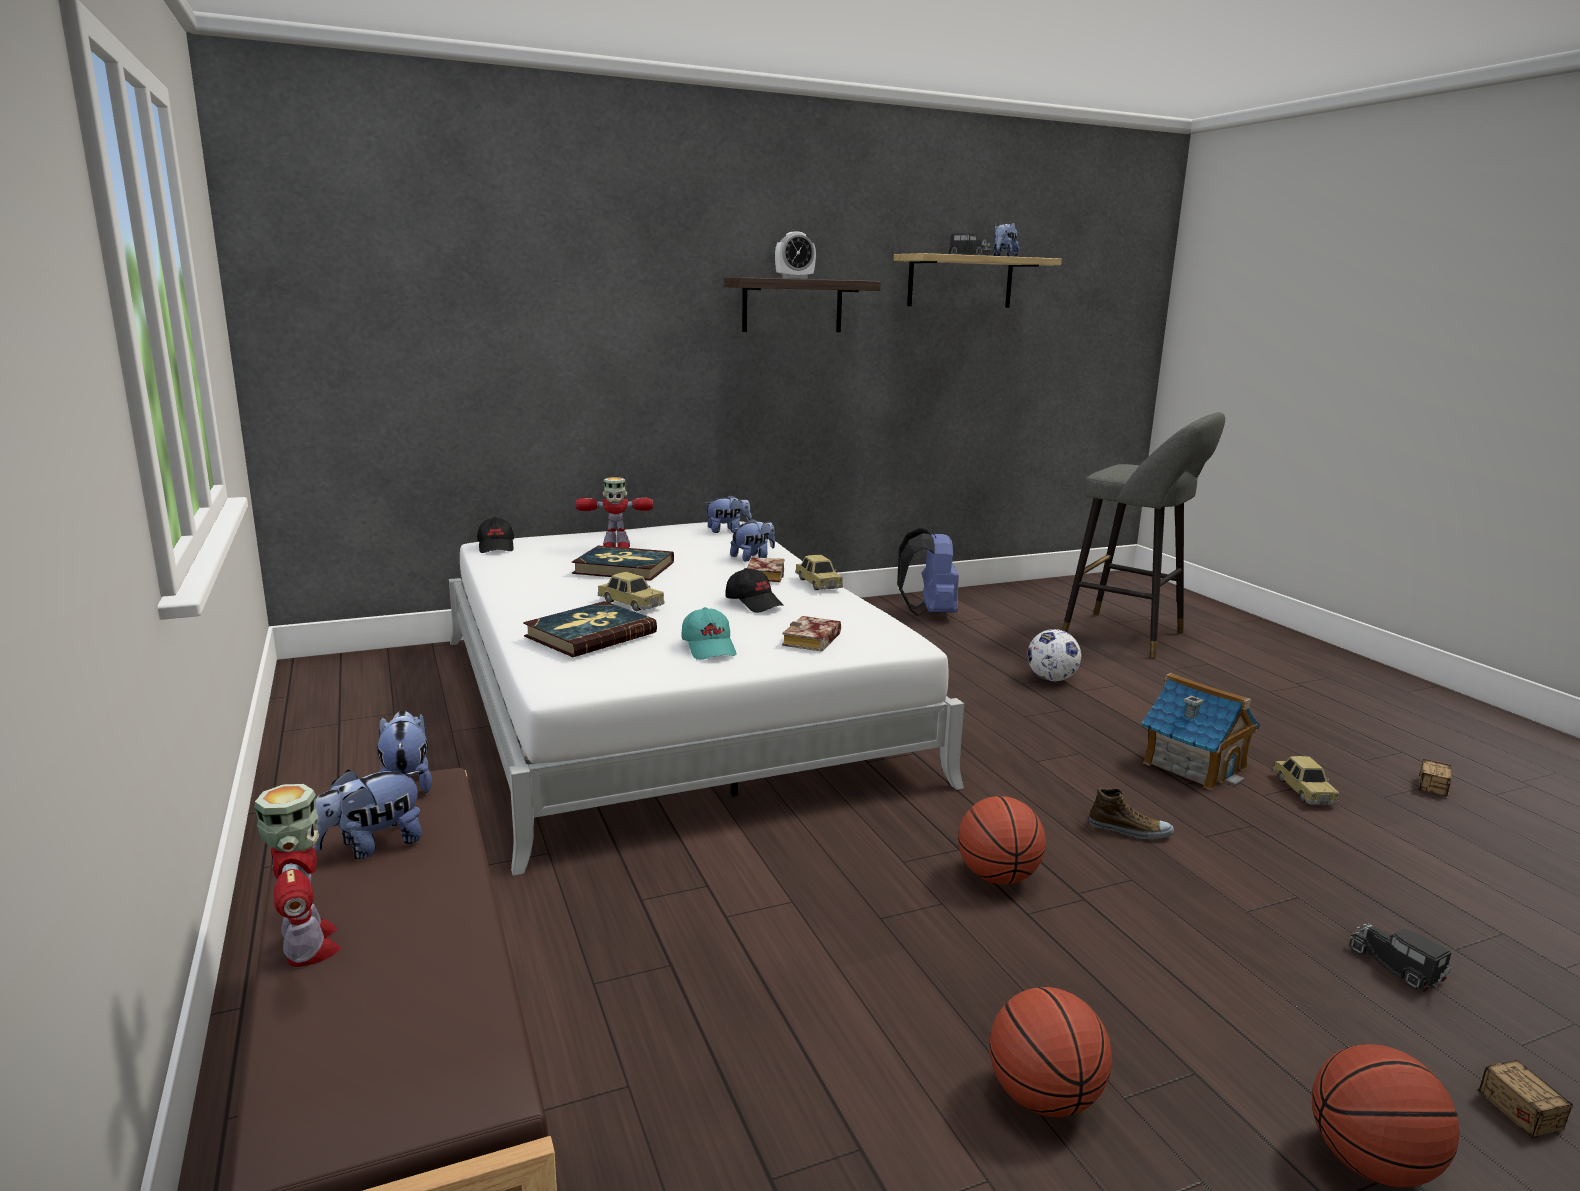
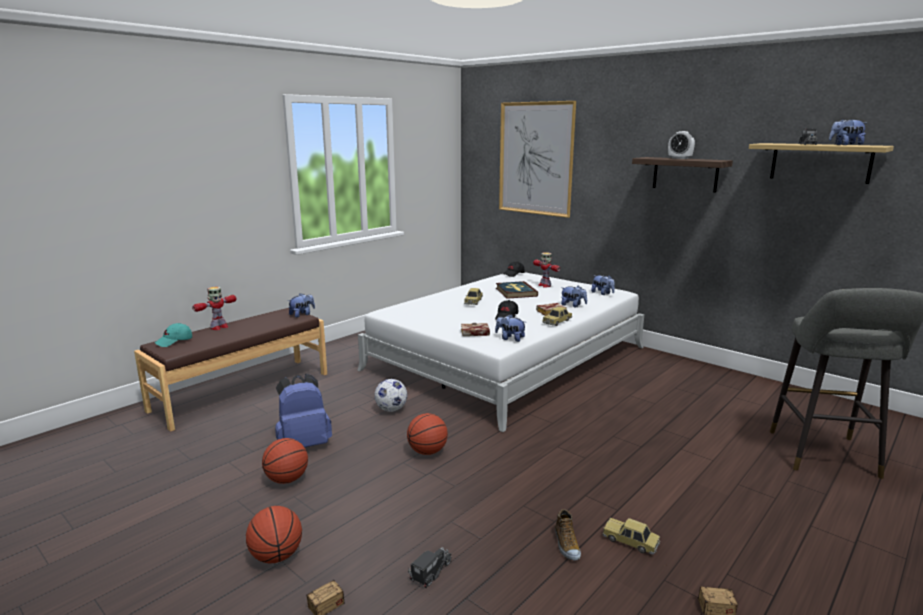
camera: 65 degrees right, 0 degrees up
(372, 846) = (265, 320): plush toy -> plush toy (510, 338)
(479, 284) = (535, 158): none -> picture
(590, 634) = (432, 304): book -> none
(709, 648) = (443, 321): turquoise cap -> turquoise cap (174, 341)
(929, 613) = (730, 386): blue backpack -> blue backpack (304, 444)
(1051, 679) = (684, 437): football -> football (391, 409)
(1129, 830) = (505, 481): shoe -> shoe (566, 545)
(1194, 765) = (617, 497): toy house -> none
(1303, 790) = (630, 541): toy car -> toy car turned 60 degrees clockwise

